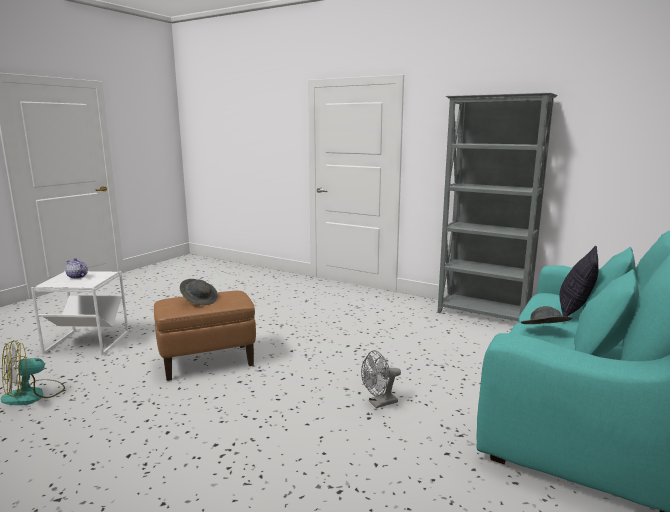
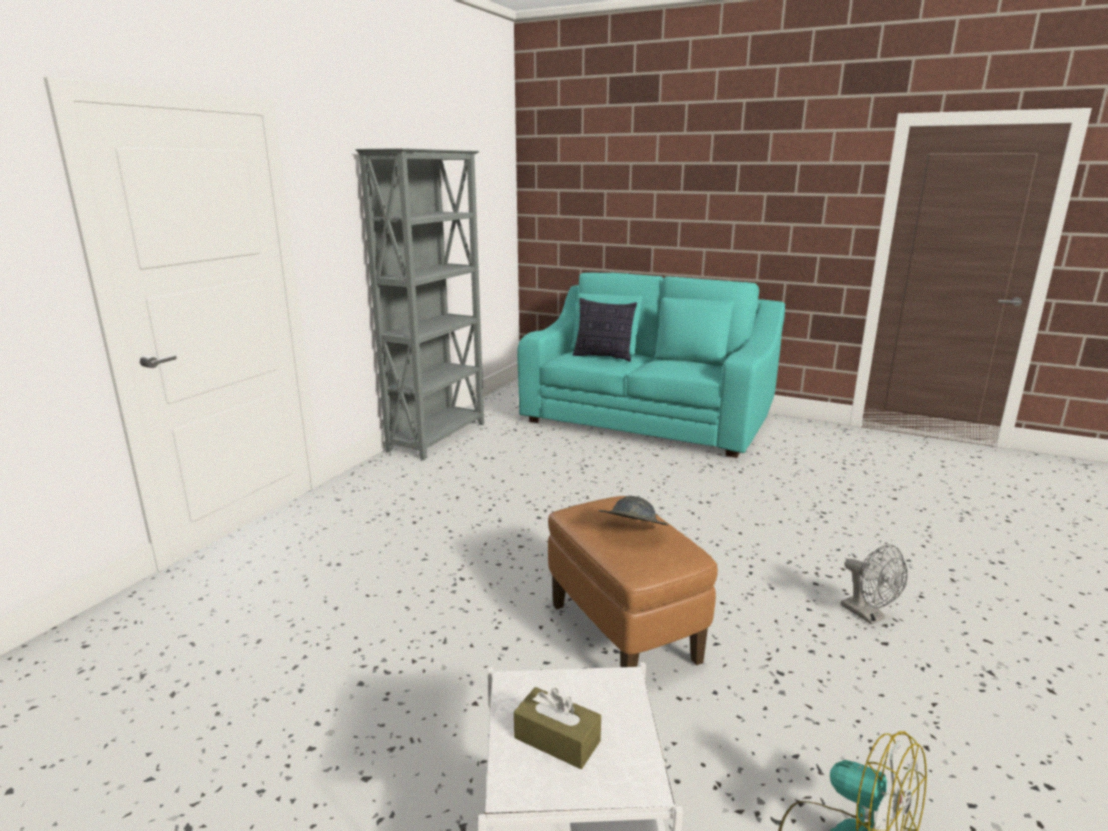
camera: 95 degrees left, 5 degrees up
(77, 277) = (557, 739): teapot -> brown tissue box
(379, 403) = (678, 497): grey fan -> grey fan (868, 615)
(544, 331) = (672, 363): grey hat -> none

